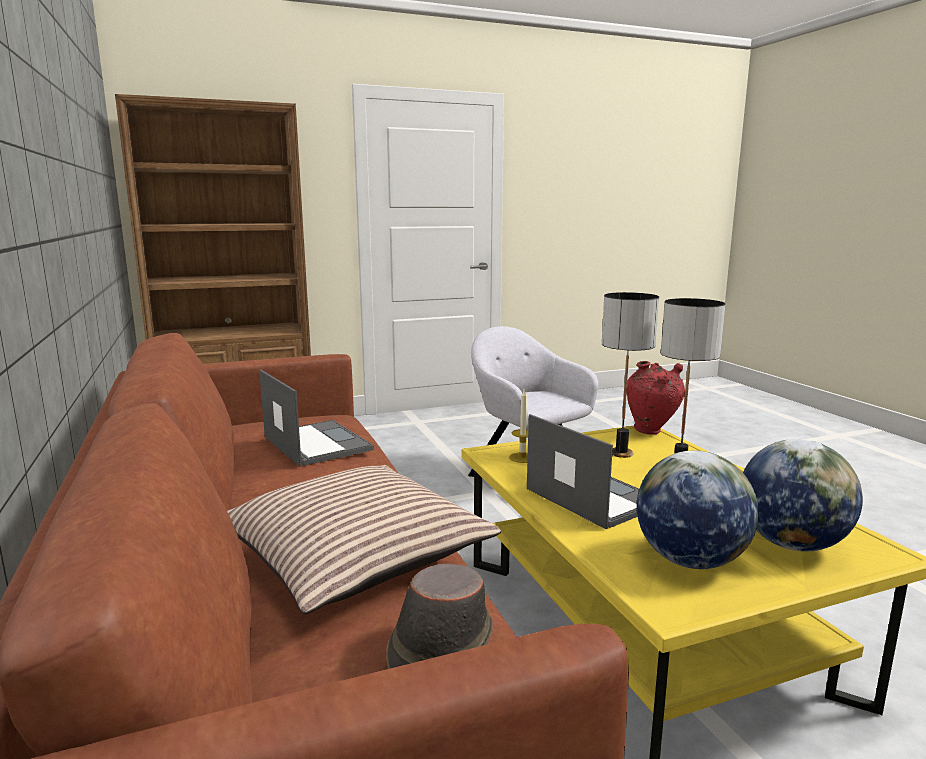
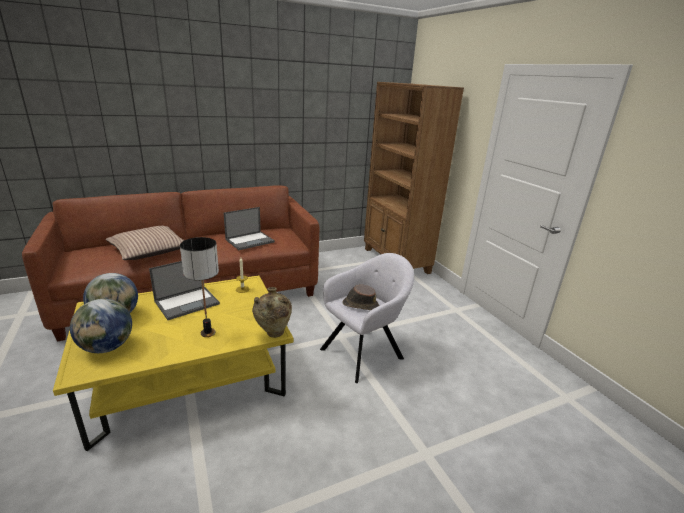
camera: 85 degrees right, 10 degrees up
(440, 649) = (91, 262): brown hat -> brown hat (360, 305)
(620, 453) = (239, 318): table lamp -> none
(651, 432) = (273, 334): red vase -> beige vase

